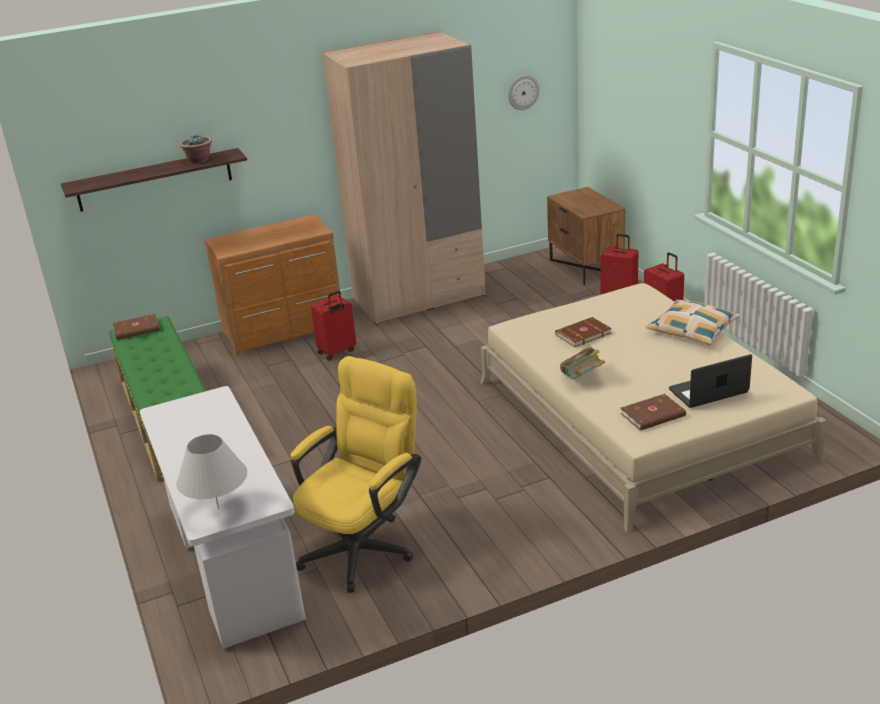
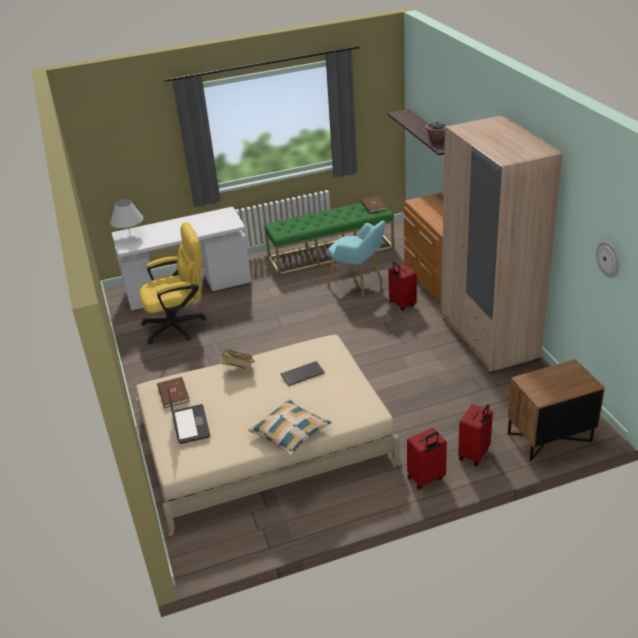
camera: 95 degrees right, 5 degrees up
(276, 387) = (358, 284): none -> turquoise armchair
(365, 545) = (180, 325): yellow office chair -> yellow office chair turned 60 degrees counterclockwise
(582, 334) = (303, 374): brown book -> keyboard

